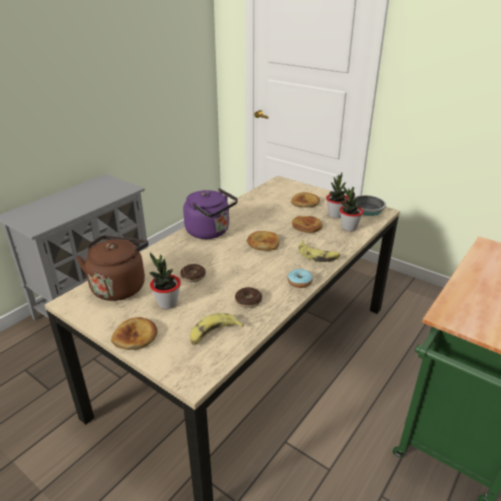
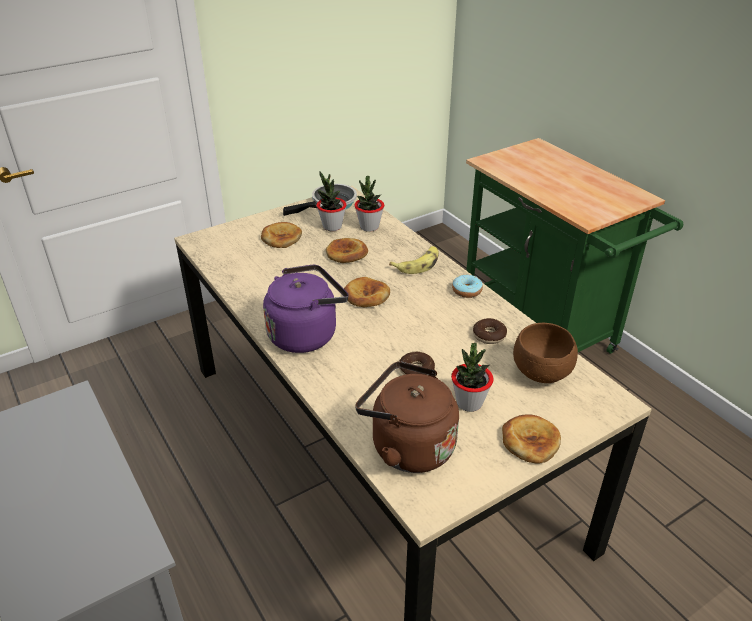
camera: 70 degrees left, 5 degrees up
(213, 334) = (542, 374): banana -> brown bowl

